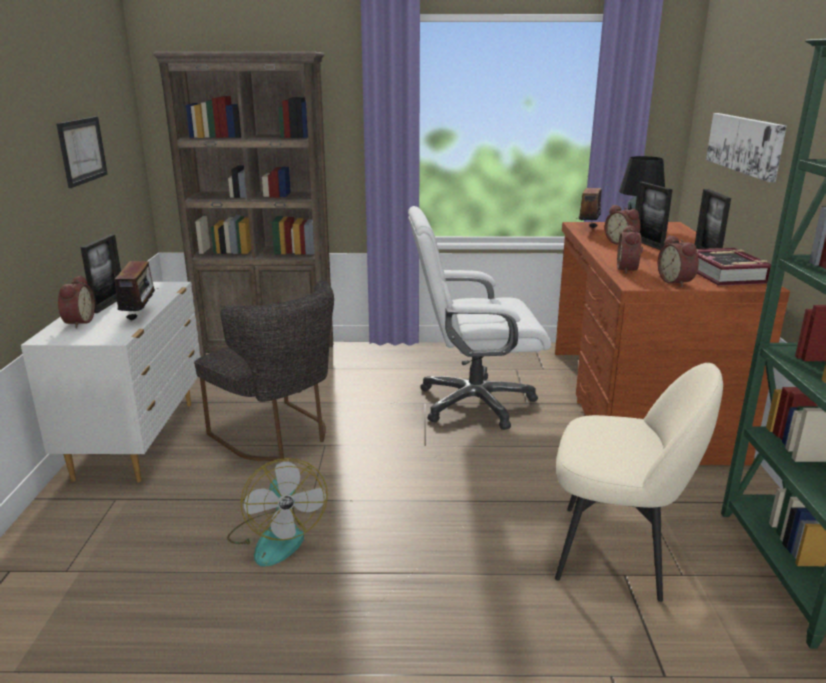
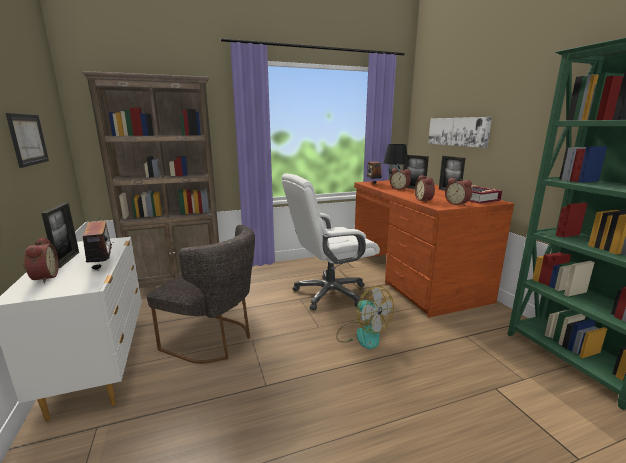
camera: 20 degrees left, 5 degrees down
(276, 537) = (256, 425): fan -> fan (362, 334)
(615, 552) = (478, 373): beige chair -> none

